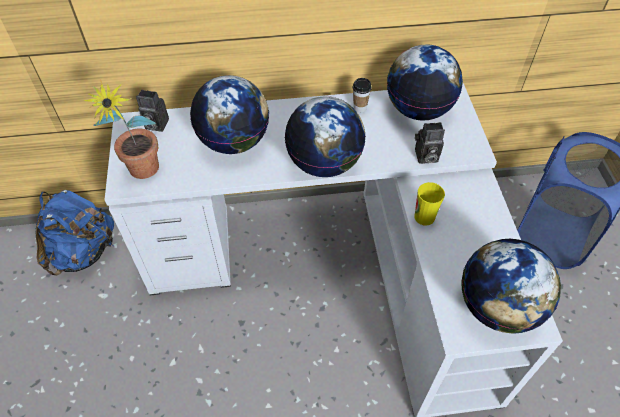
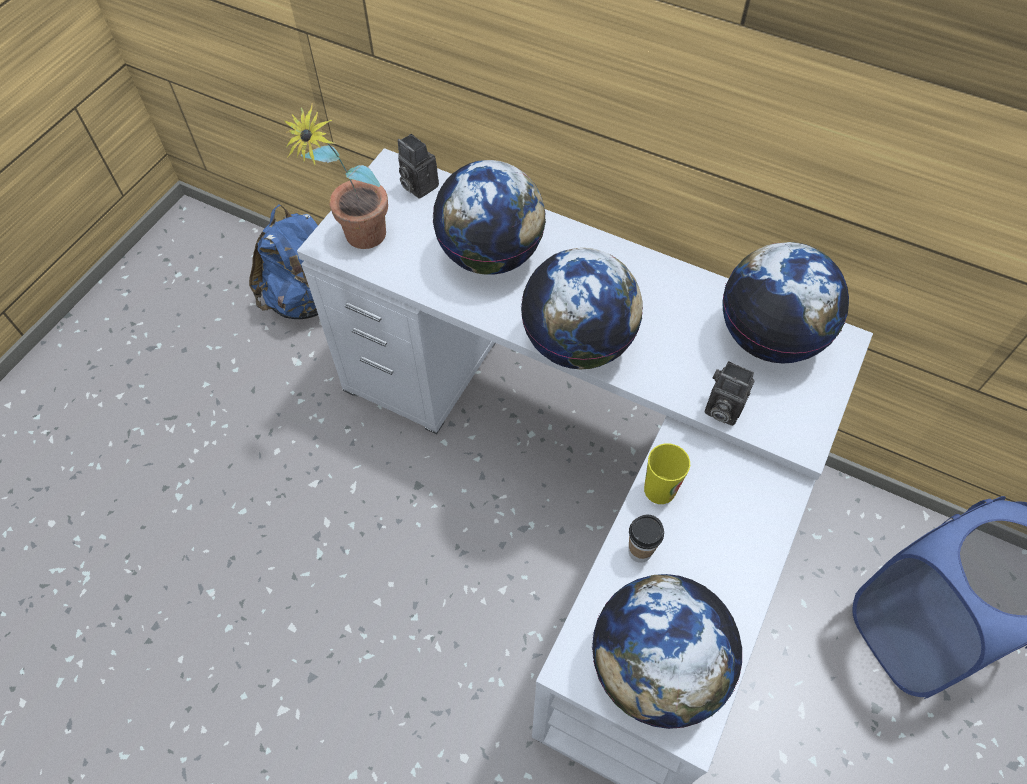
camera: 35 degrees right, 5 degrees up
(360, 108) = (688, 292): cup -> cup (640, 551)

